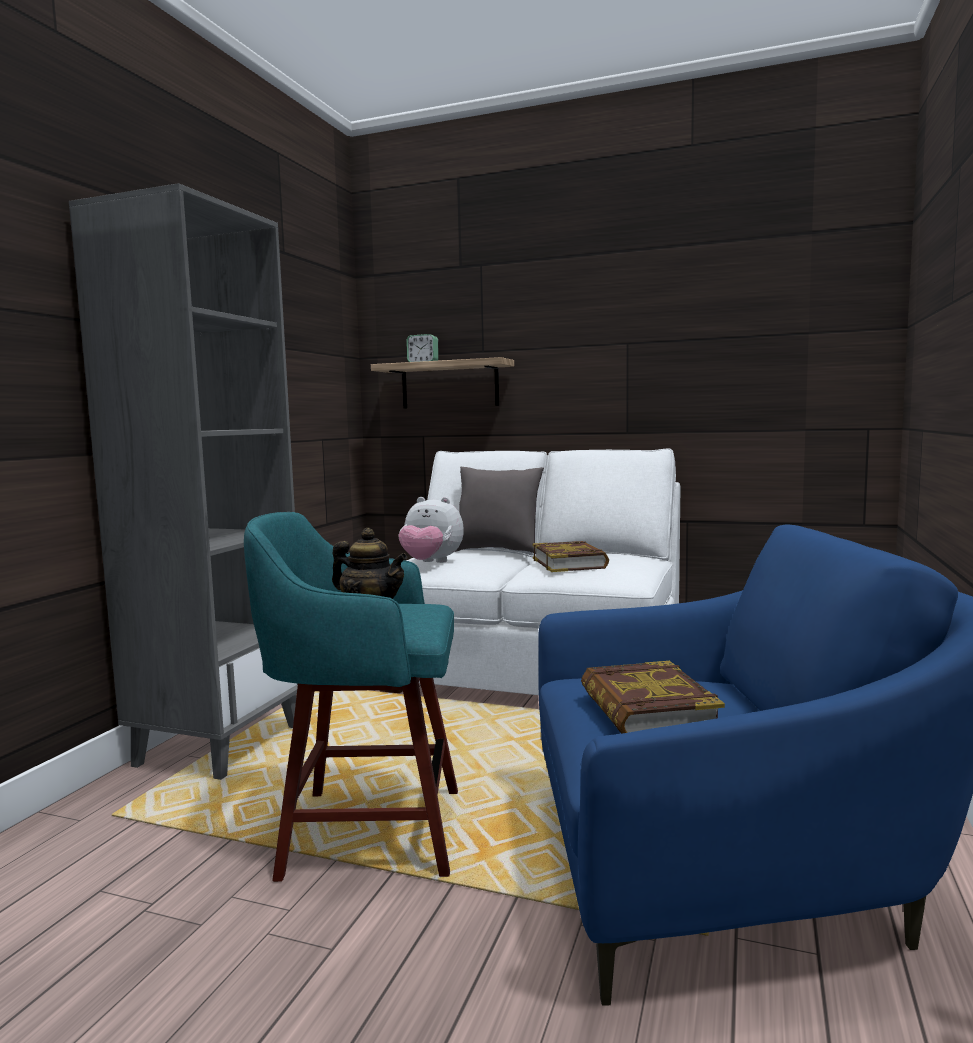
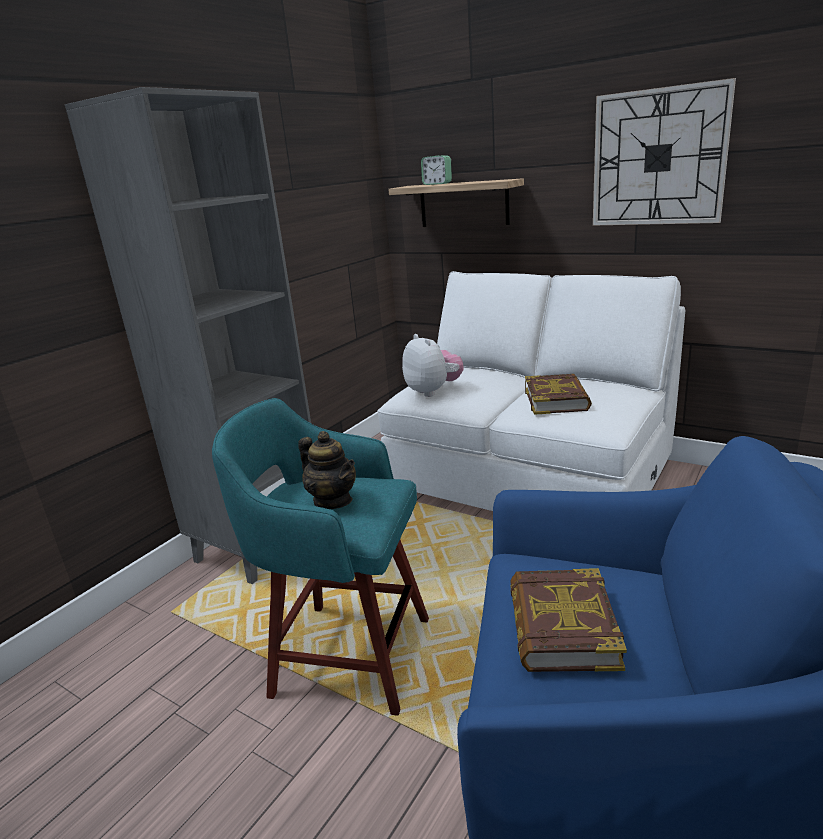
camera: 15 degrees right, 15 degrees up
(431, 563) = (433, 391): plush toy -> plush toy turned 150 degrees counterclockwise
(498, 551) = (500, 372): grey pillow -> none
(644, 342) = (658, 158): none -> wall clock

